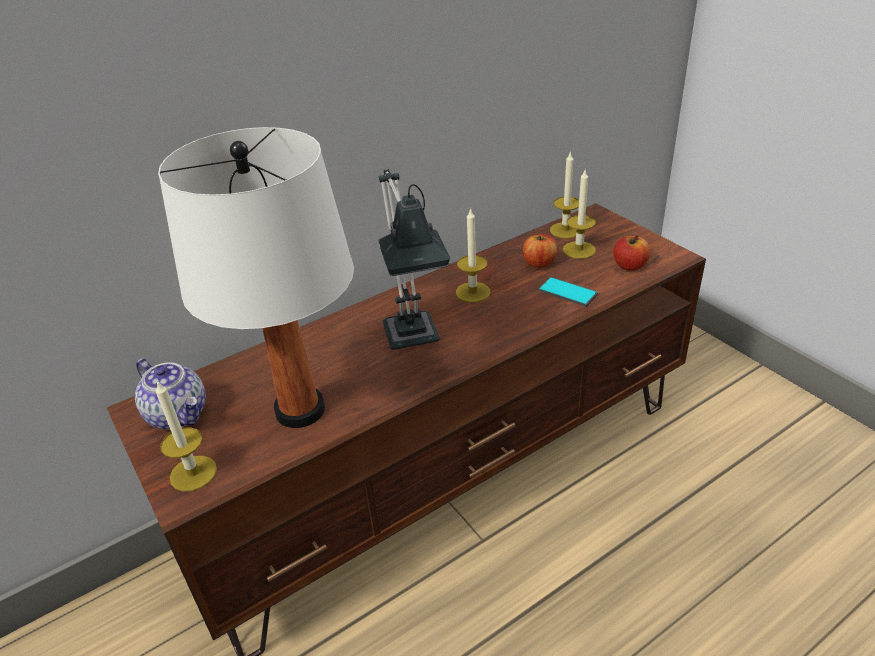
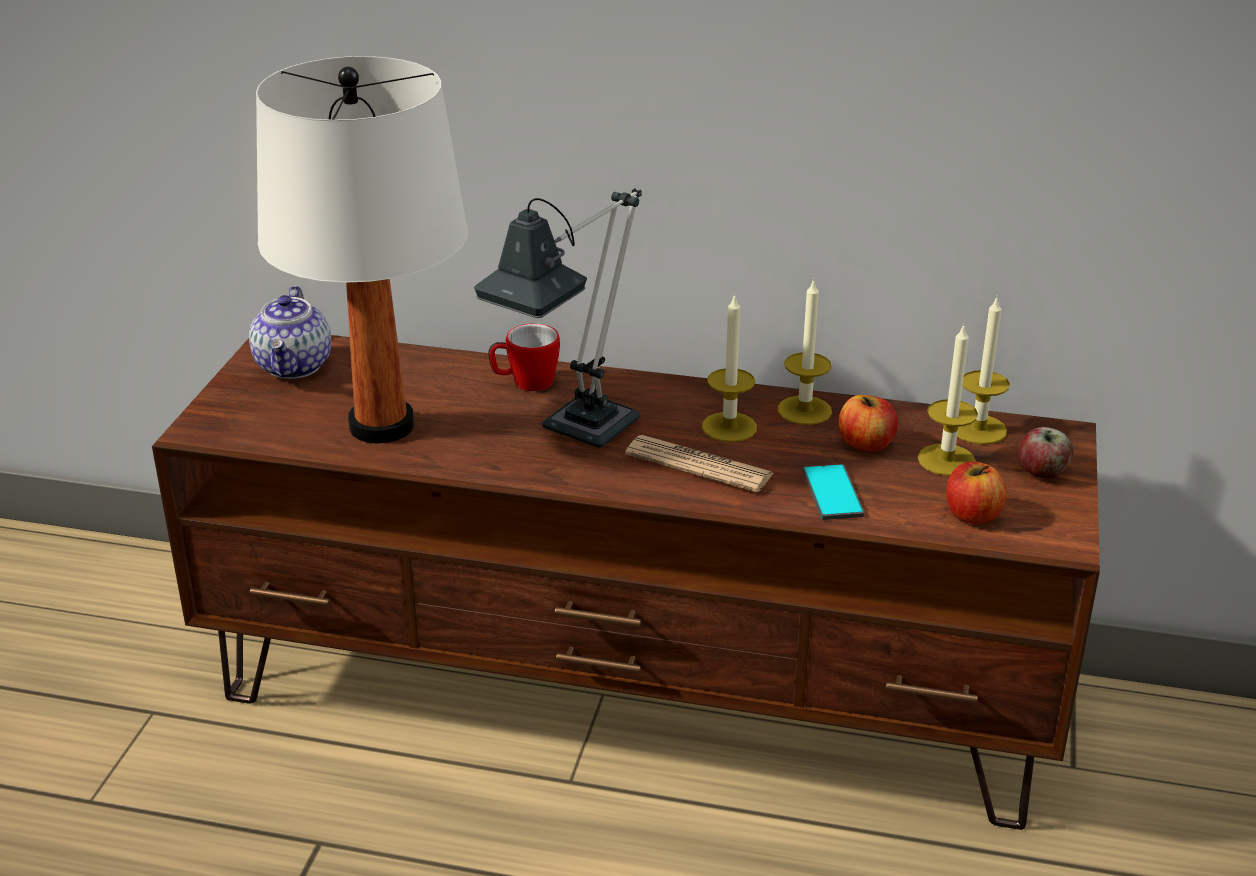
camera: 45 degrees right, 5 degrees down
(193, 473) = (232, 418): candle -> candle (804, 410)
(337, 334) = (525, 383): none -> mug
(494, 318) = (699, 465): none -> newspaper
(618, 233) = (1042, 473): none -> apple

